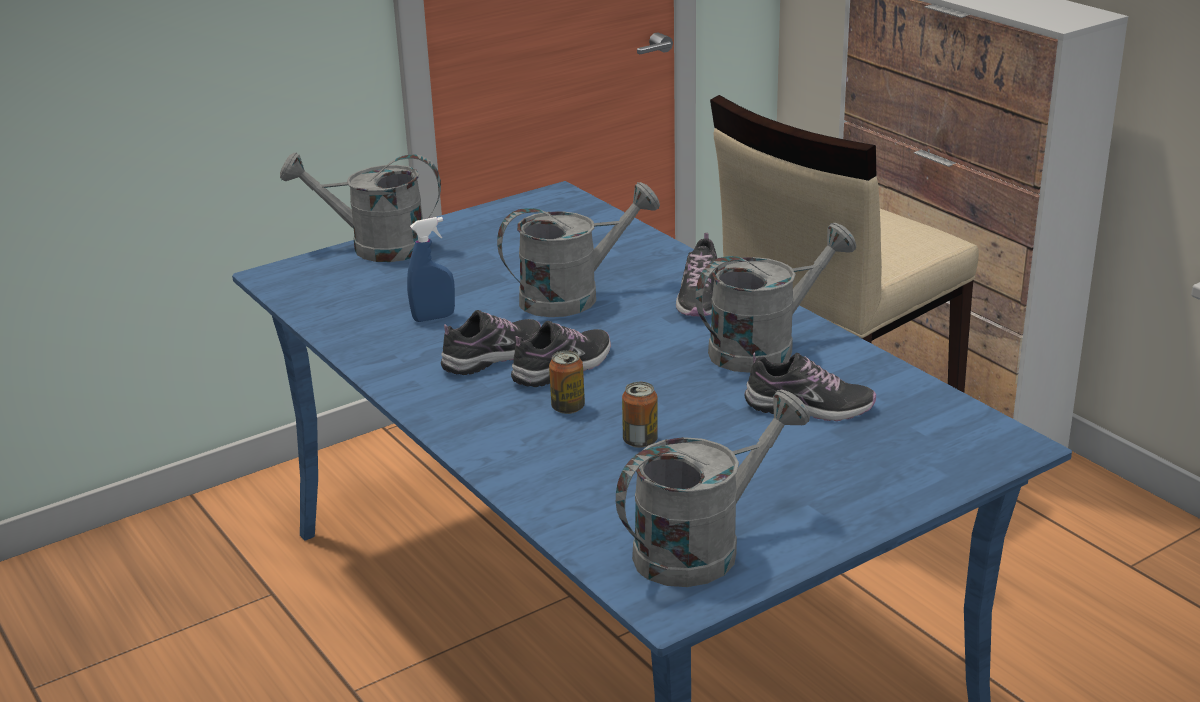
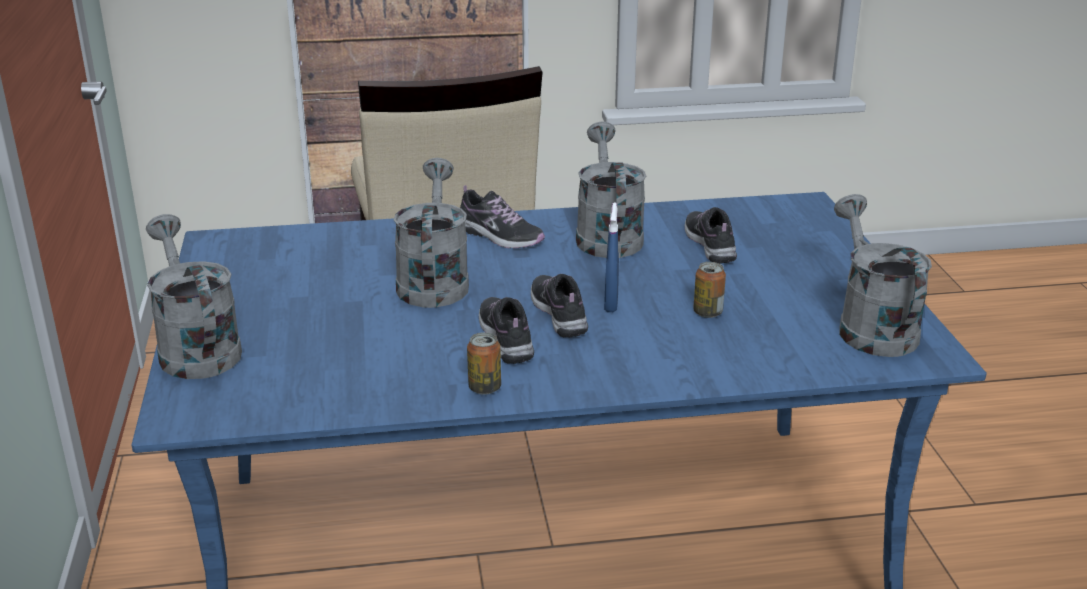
camera: 65 degrees left, 0 degrees up
(375, 247) = (195, 348): grey watering can -> grey watering can turned 120 degrees clockwise
(433, 318) = (397, 350): blue spray bottle -> blue spray bottle (611, 304)
(568, 407) = (629, 327): can -> can (484, 388)
(809, 407) = (710, 245): shoe -> shoe turned 45 degrees counterclockwise

